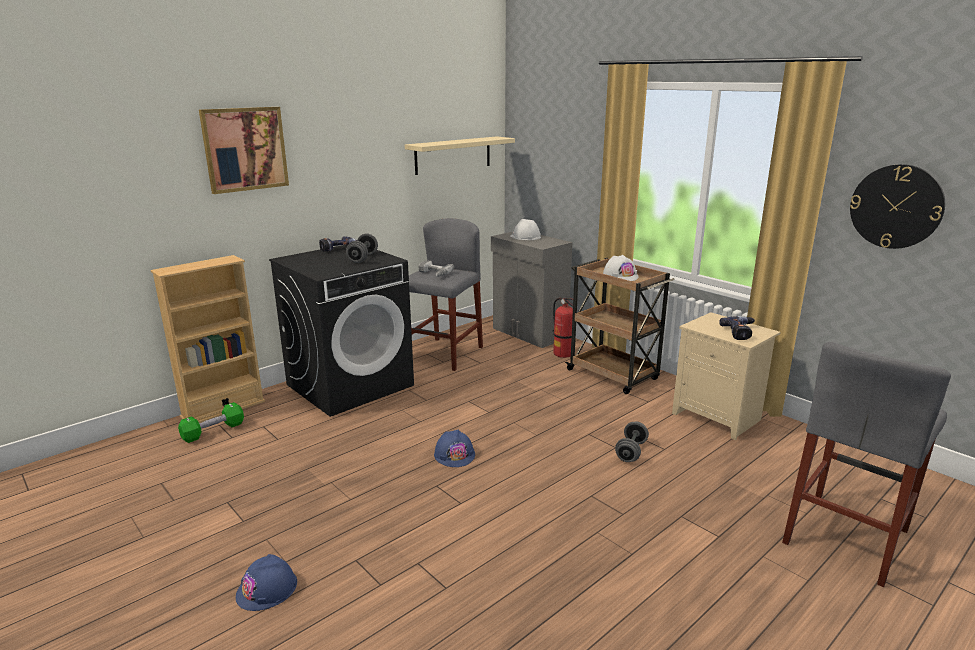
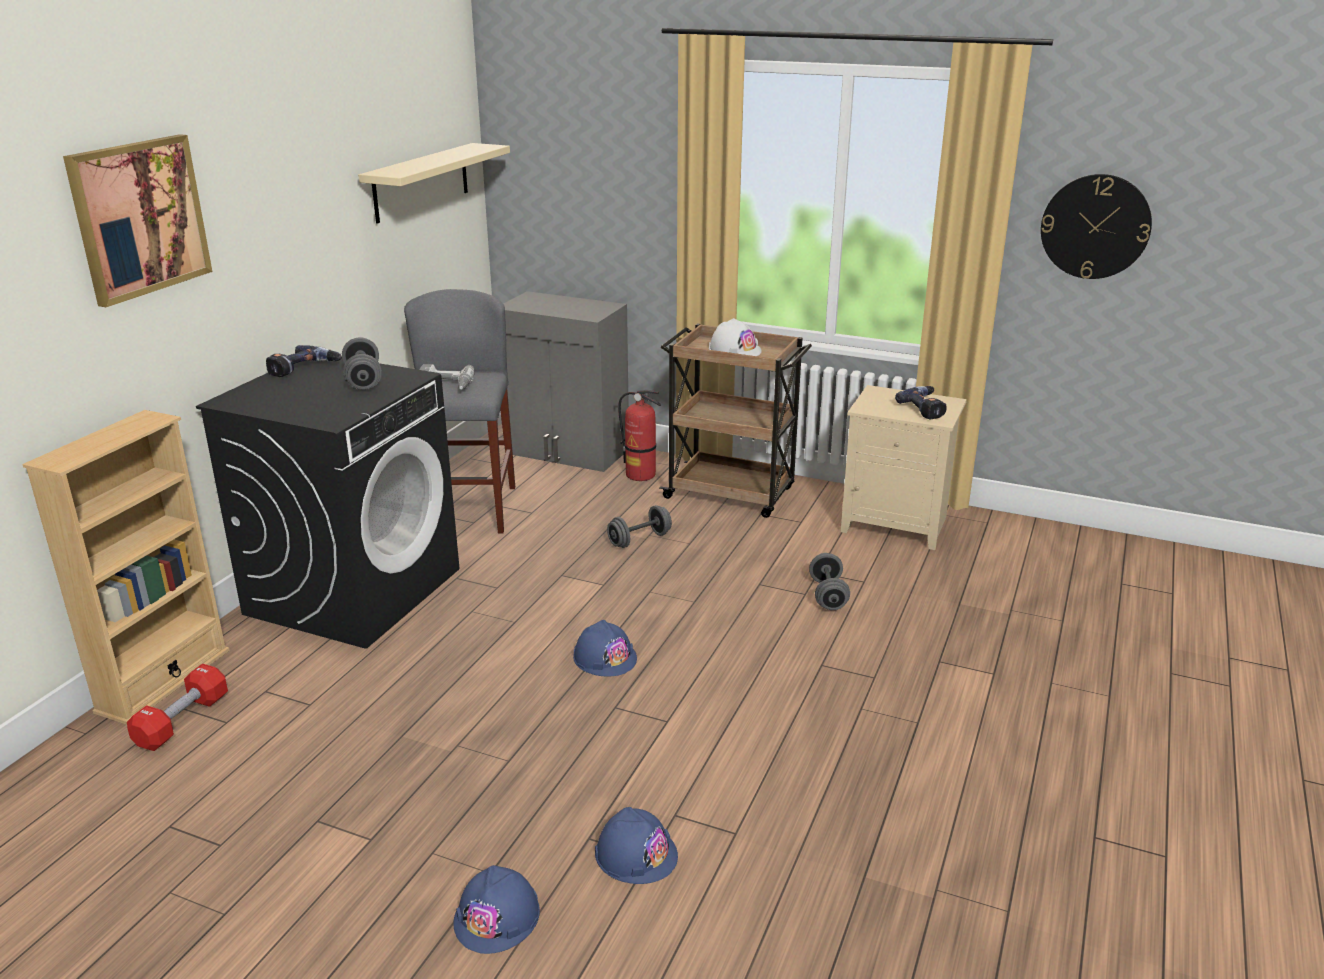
camera: 25 degrees left, 5 degrees up
(213, 431) = (182, 721): green dumbbell -> red dumbbell
(374, 579) = (636, 854): none -> blue hard hat
(525, 237) = (549, 303): white hard hat -> none
(532, 391) = (639, 540): none -> grey dumbbell
(846, 536) = (1115, 636): grey stool -> none

